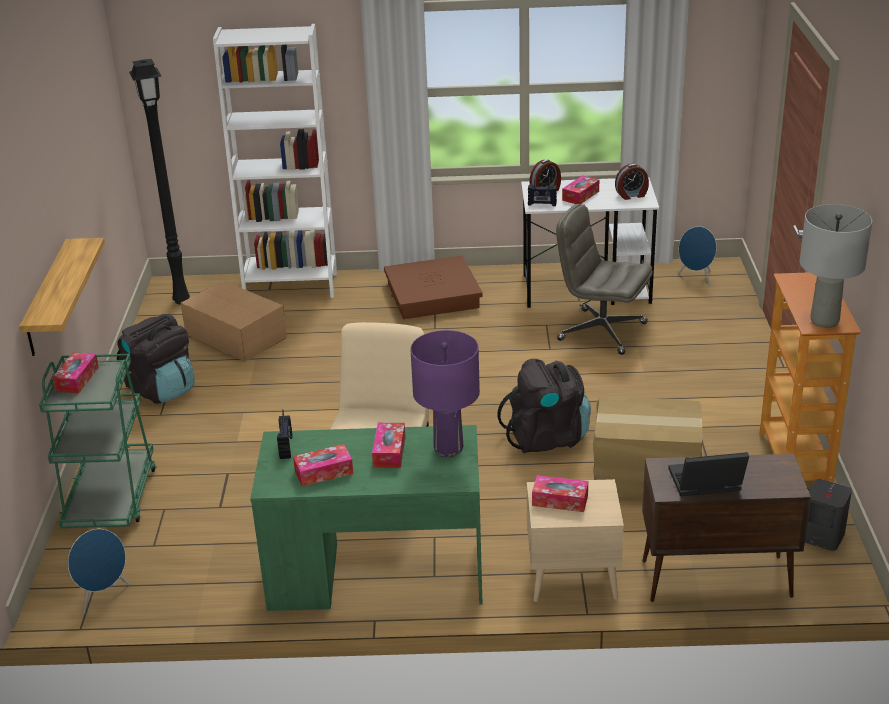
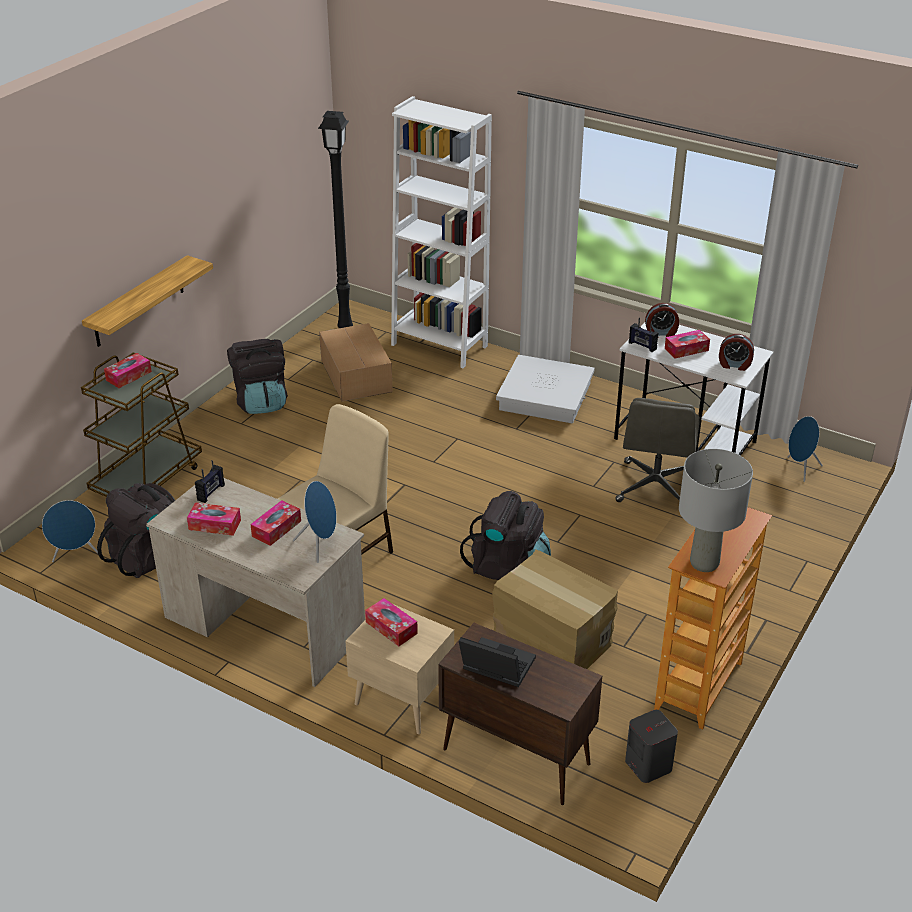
camera: 30 degrees right, 5 degrees up
(111, 498) = (147, 479): green cart -> brown cart
(187, 564) = (148, 555): none -> black backpack
(376, 574) = (264, 625): green desk -> beige desk
(433, 295) = (545, 396): brown storage box -> white storage box
(448, 449) = (320, 545): purple table lamp -> blue speaker
(601, 331) = (655, 487): grey office chair -> grey office chair turned 135 degrees counterclockwise

